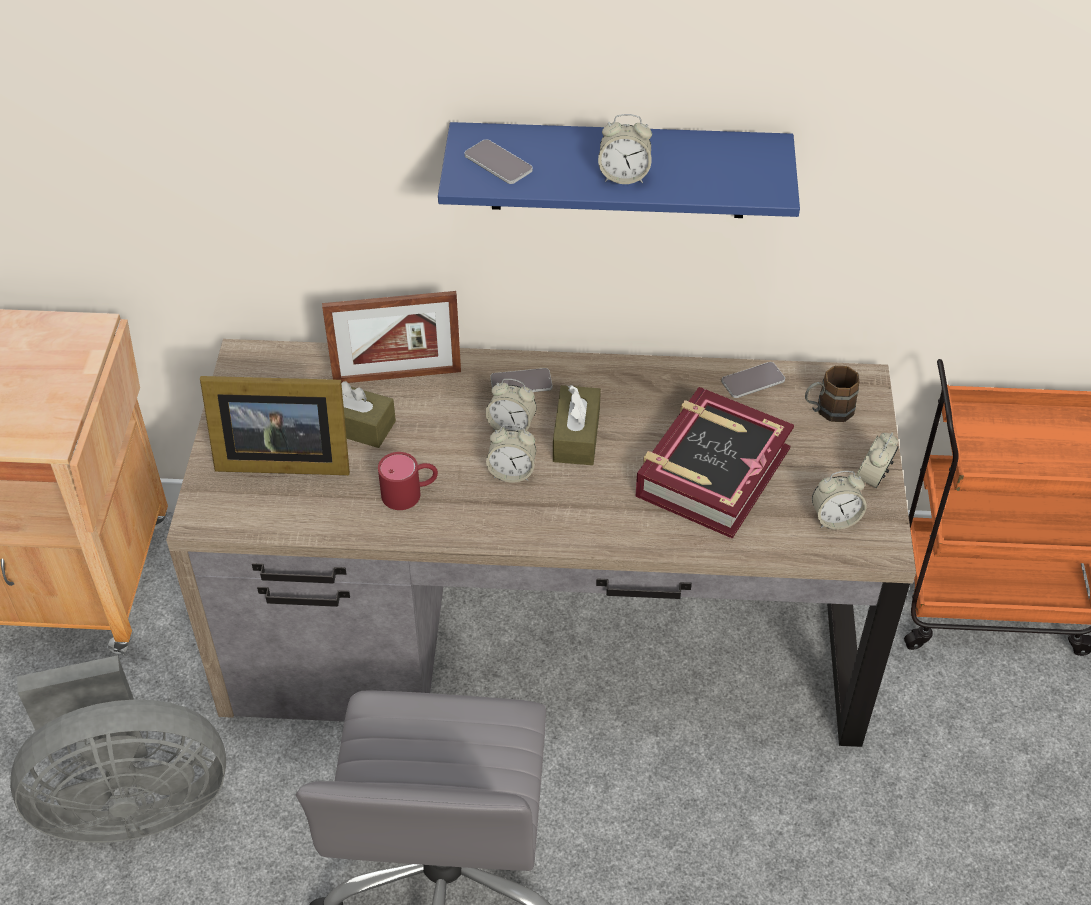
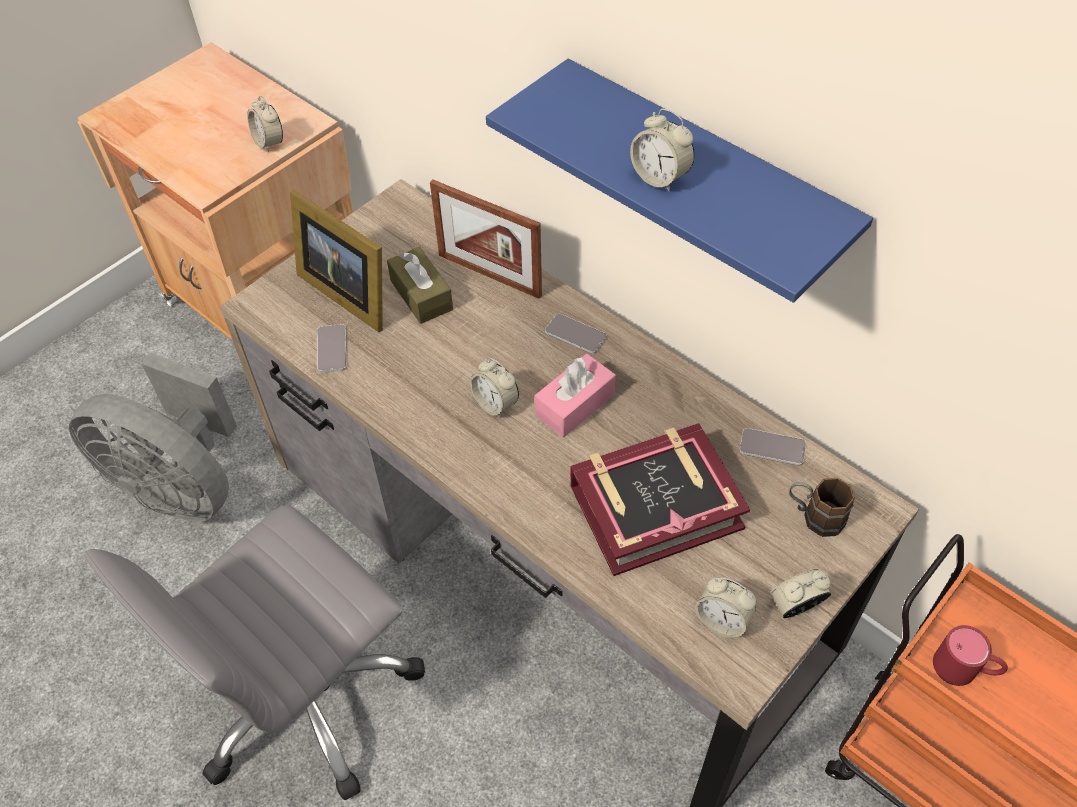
camera: 40 degrees right, 5 degrees up
(410, 493) = (407, 373): red mug -> red mug (965, 669)
(498, 163) = (565, 112): phone -> phone (332, 349)
(511, 427) = (532, 366): alarm clock -> alarm clock (269, 142)
(576, 436) = (575, 405): brown tissue box -> pink tissue box

